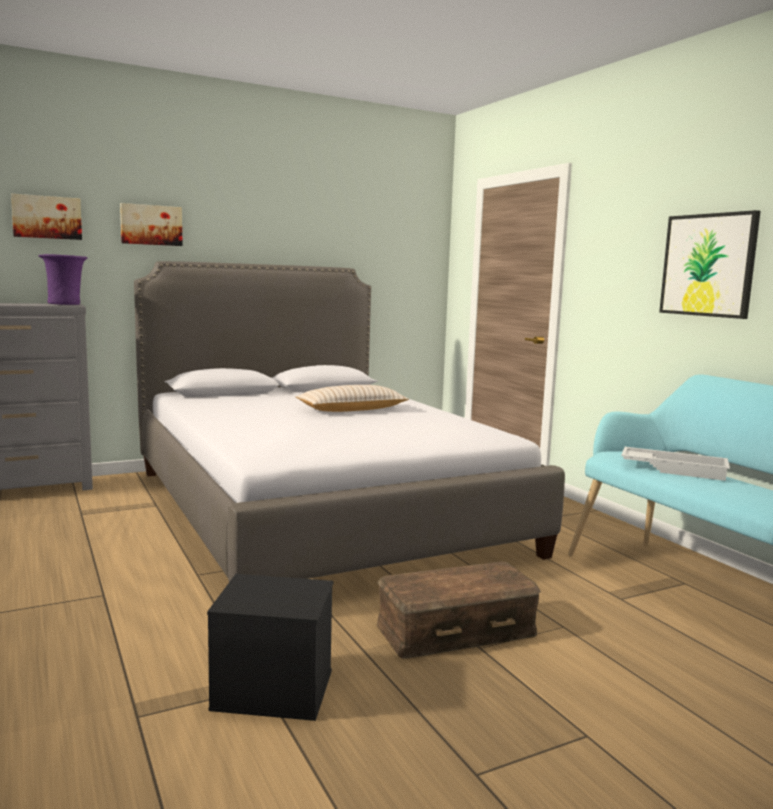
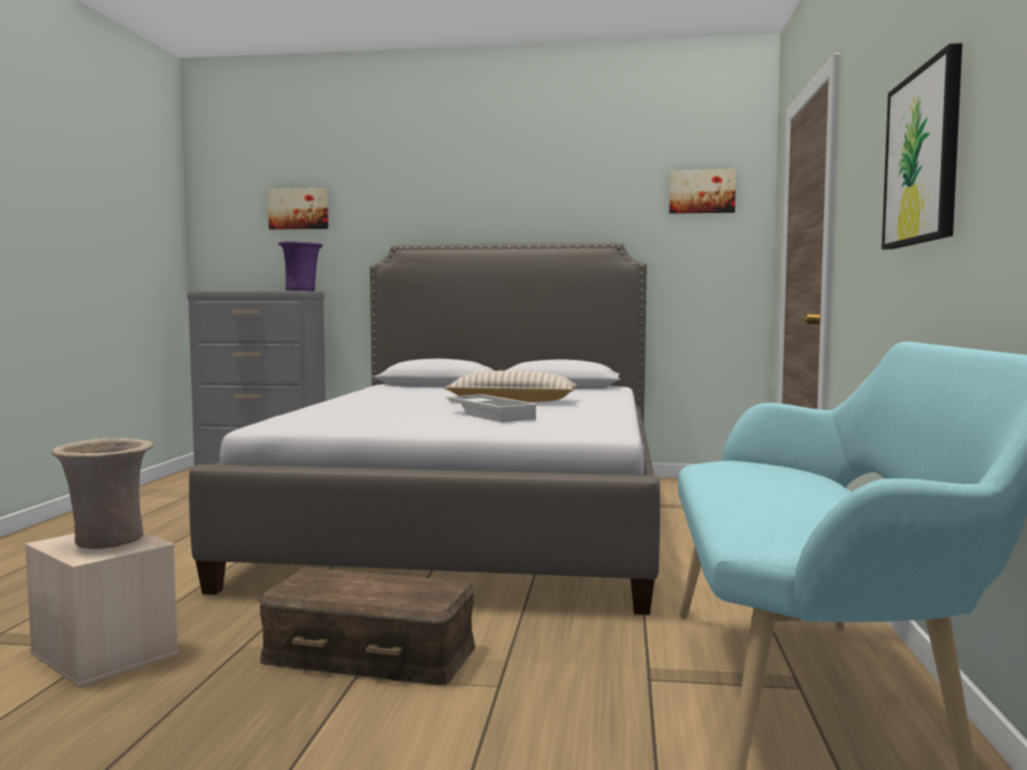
camera: 35 degrees right, 5 degrees down
(151, 225) = (393, 209): picture -> picture (701, 191)
(271, 690) = (102, 654): black storage box -> beige storage box
(279, 592) = (108, 542): none -> beige vase
(674, 469) = (763, 485): white tray -> white tray (492, 415)

